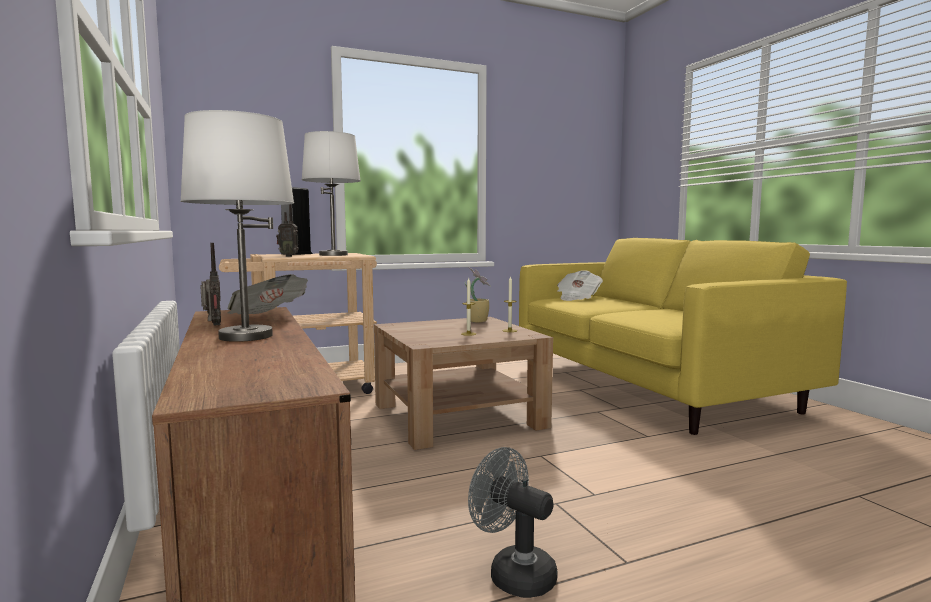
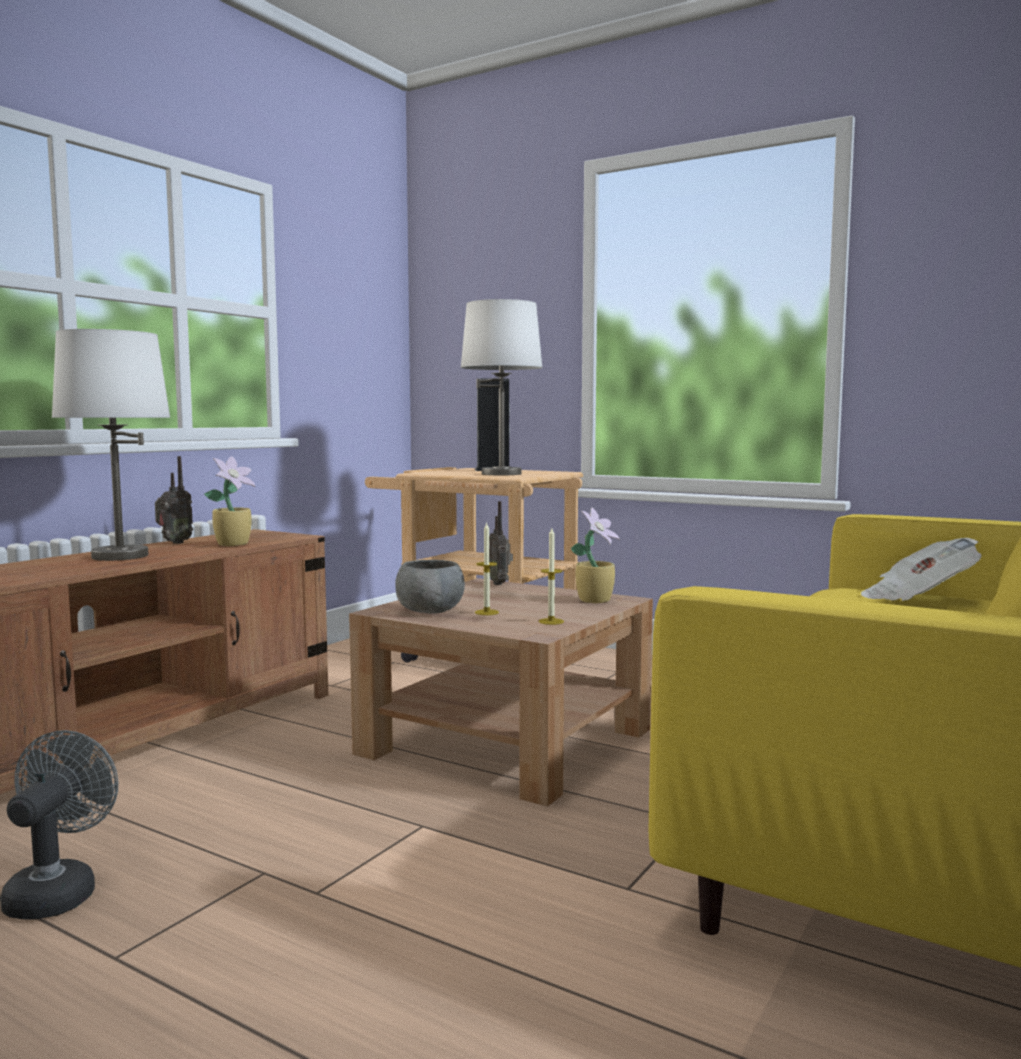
camera: 55 degrees right, 0 degrees up
(268, 318) = (234, 544): newspaper -> potted plant
(289, 256) = (439, 473): radio -> radio (500, 583)
(444, 339) = (429, 611): none -> grey bowl

